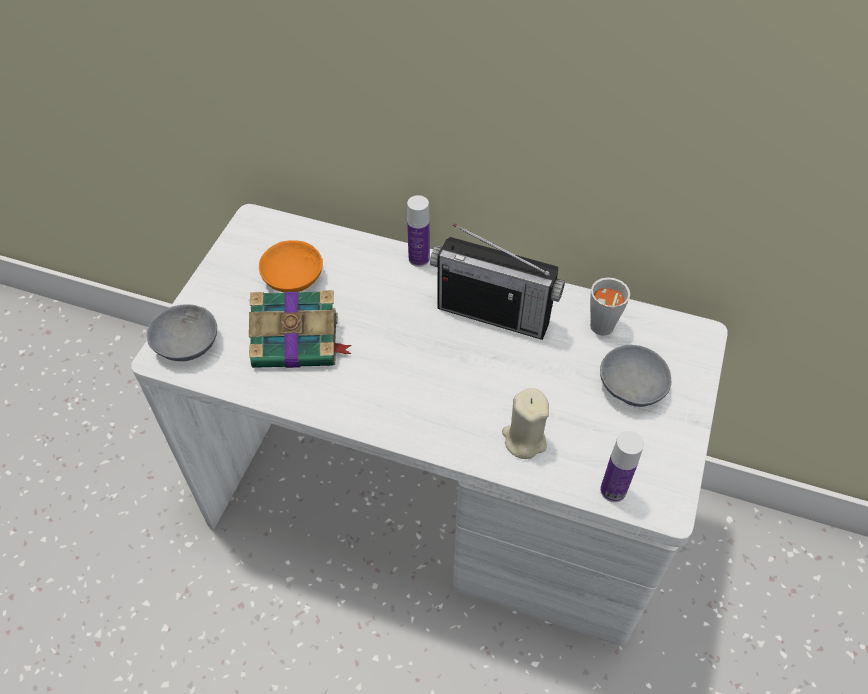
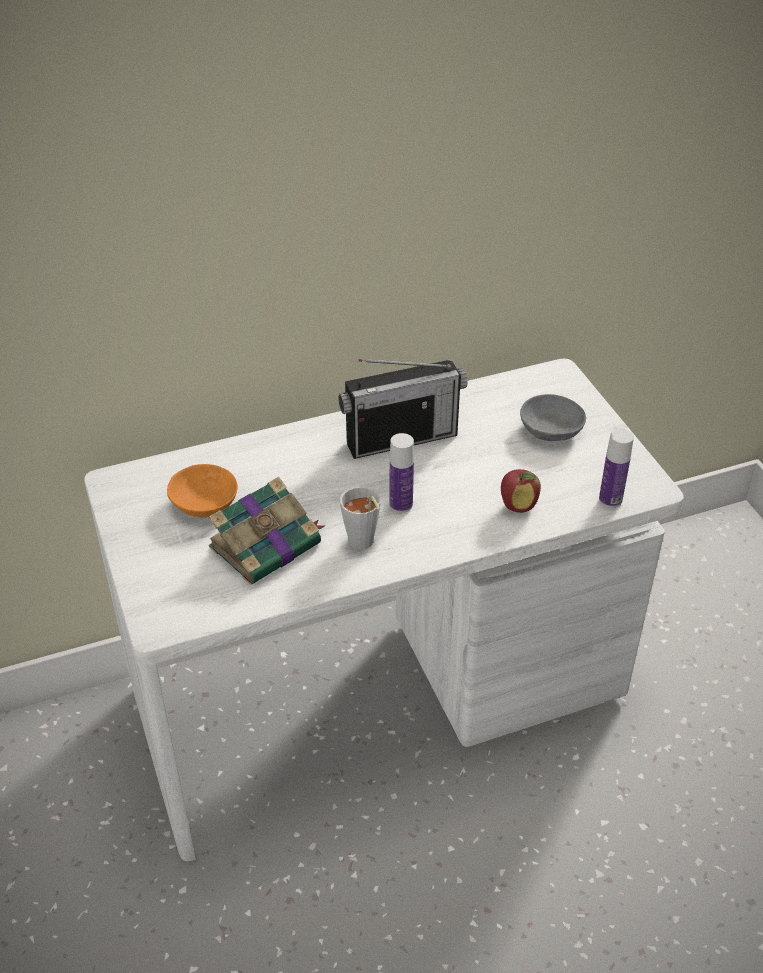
camera: 40 degrees left, 10 degrees down
(185, 345) = (168, 605): grey bowl -> none
(419, 259) = (297, 433): bottle -> bottle (401, 504)
(524, 440) = (518, 506): beige candle -> apple
(600, 330) = (490, 407): grey cup -> grey cup (363, 544)

